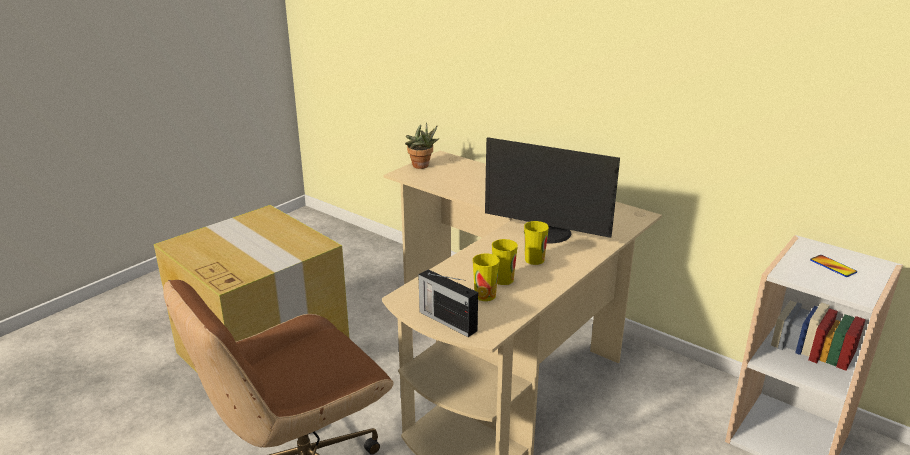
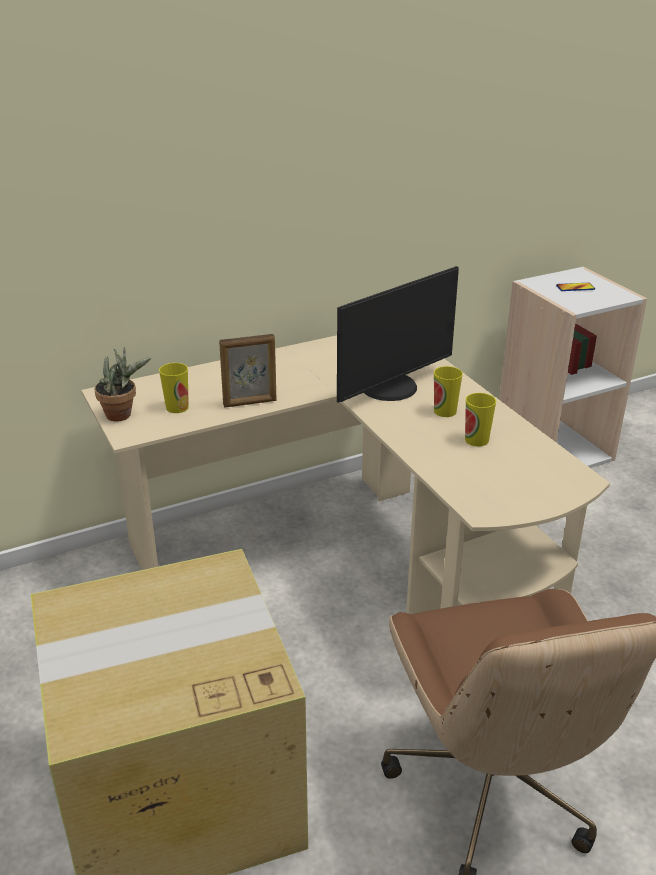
camera: 65 degrees left, 5 degrees up
(447, 320) = (545, 495): radio -> none
(472, 194) = (250, 403): none -> picture frame
(485, 295) = (504, 459): cup -> cup (177, 407)

